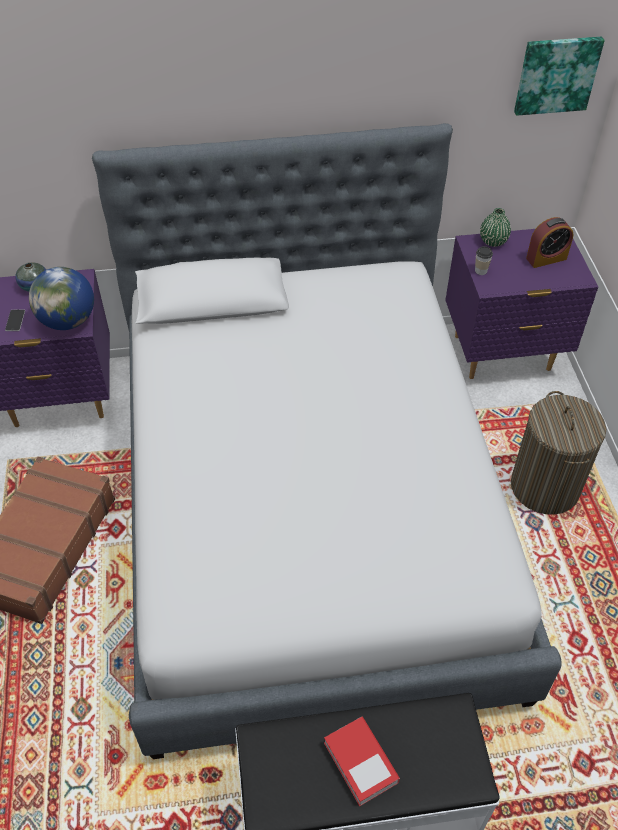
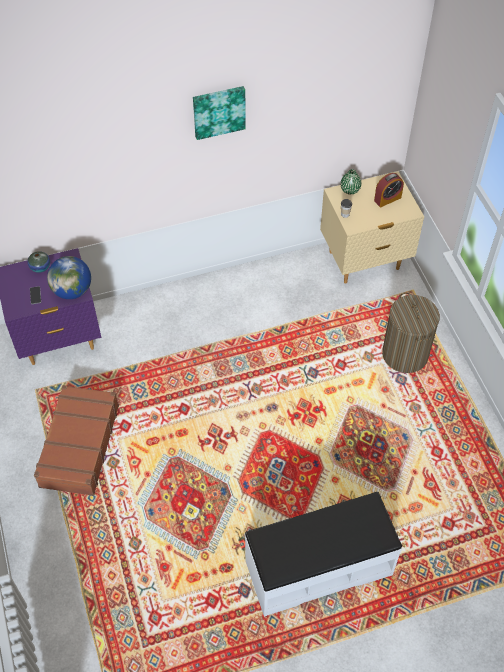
camera: 10 degrees left, 5 degrees up
(309, 508) = (251, 392): bed -> none
(360, 762) = (321, 540): book -> none
(502, 353) = (364, 261): purple nightstand -> beige nightstand
(556, 74) = (380, 85): picture -> picture (219, 111)

